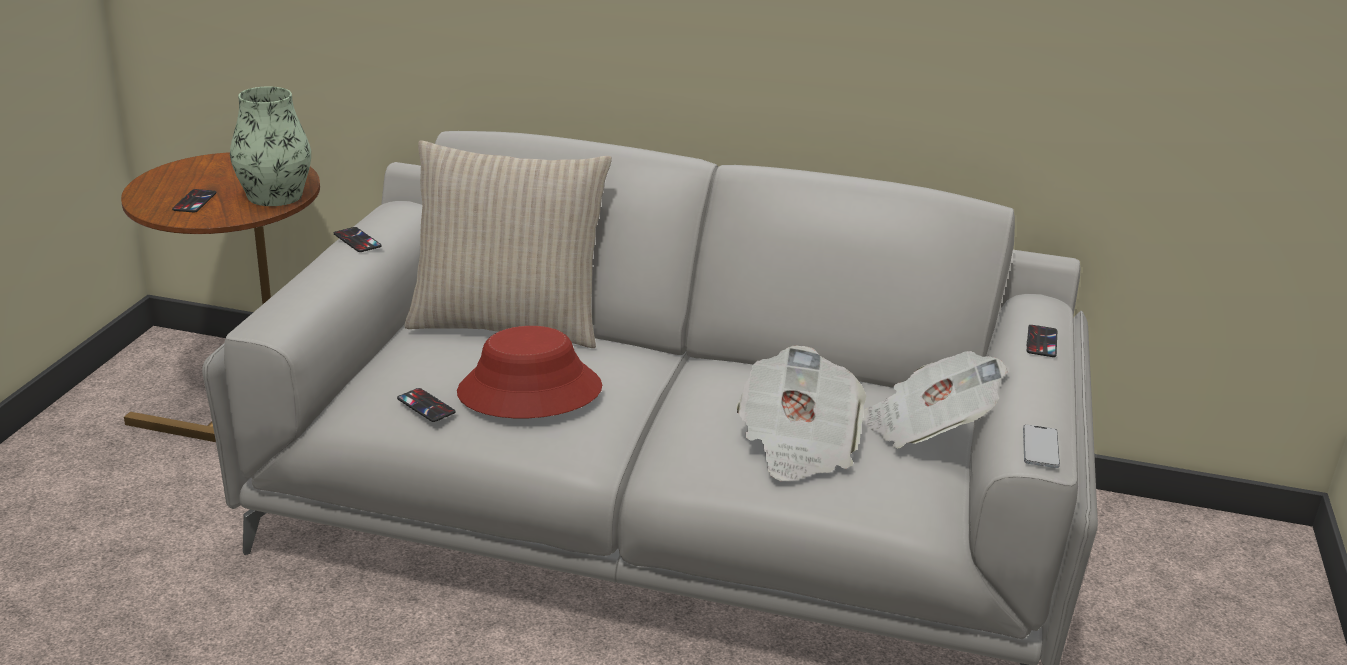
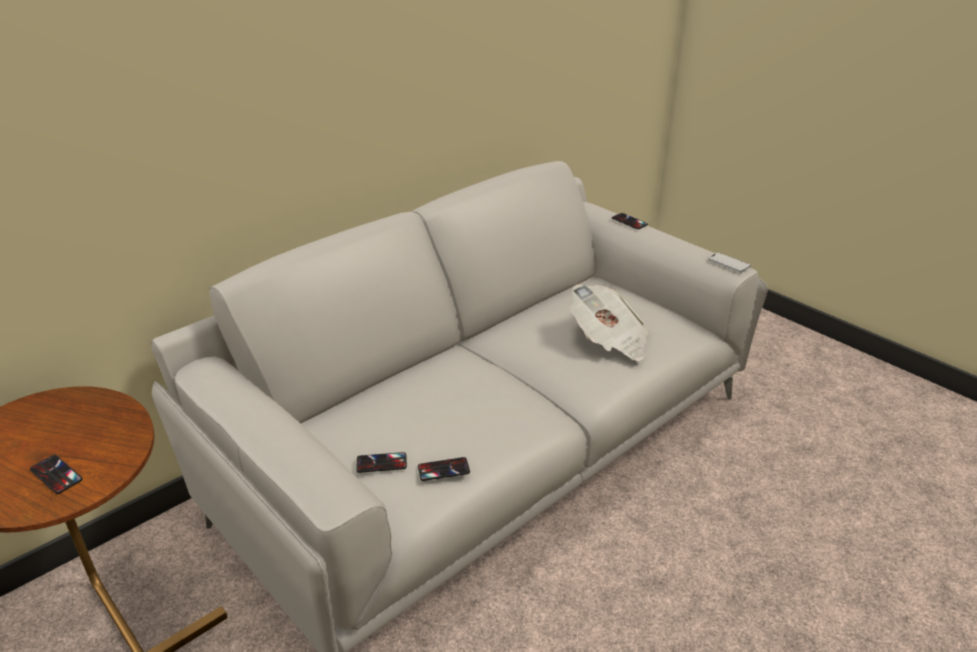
camera: 55 degrees left, 5 degrees up
(275, 196) = (112, 422): vase -> none
(357, 240) = (241, 405): phone -> phone (381, 463)
(507, 324) = (361, 394): beige pillow -> none
(529, 391) = (470, 415): red hat -> none
(926, 429) = (625, 295): newspaper -> none

